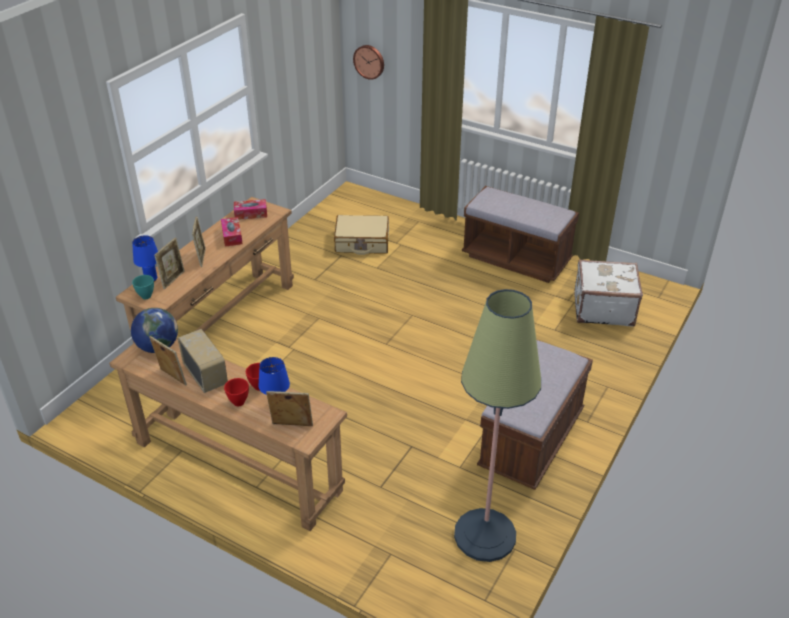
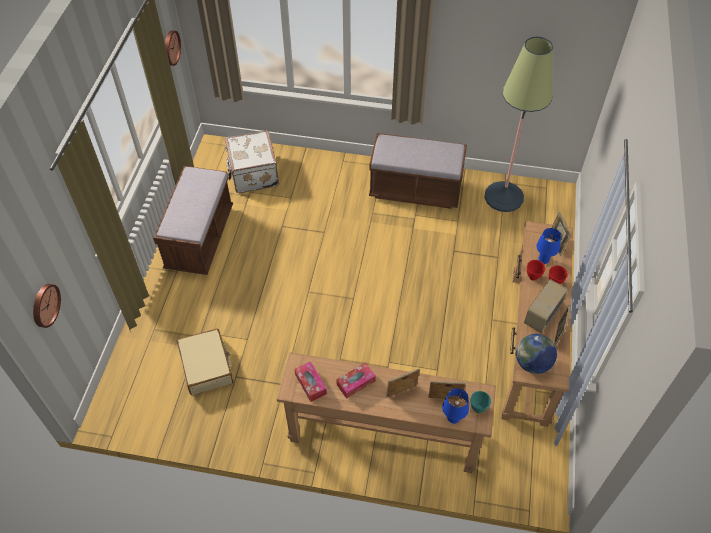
camera: 110 degrees left, 15 degrees up
(678, 131) = (170, 47): none -> wall clock

